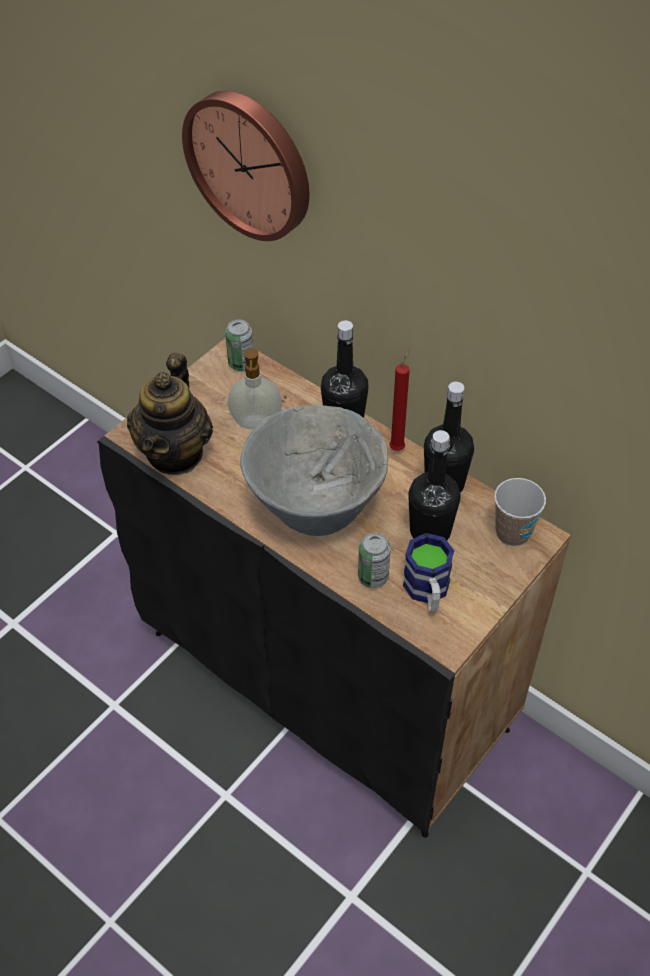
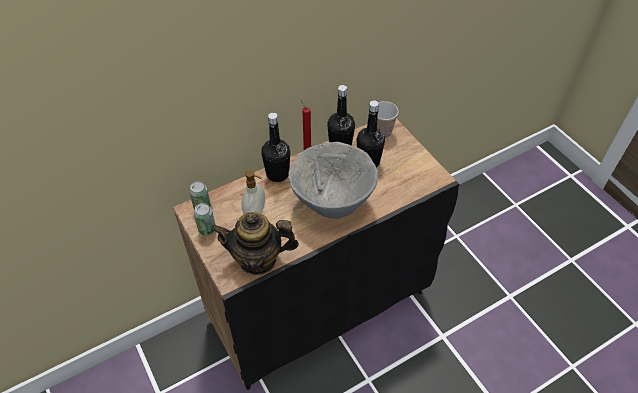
camera: 70 degrees left, 0 degrees up
(175, 453) = (258, 259): teapot -> teapot turned 150 degrees clockwise
(251, 163) = (161, 87): wall clock -> none
(373, 577) = (388, 193): can -> can (207, 229)
(428, 592) = (406, 175): mug -> none

